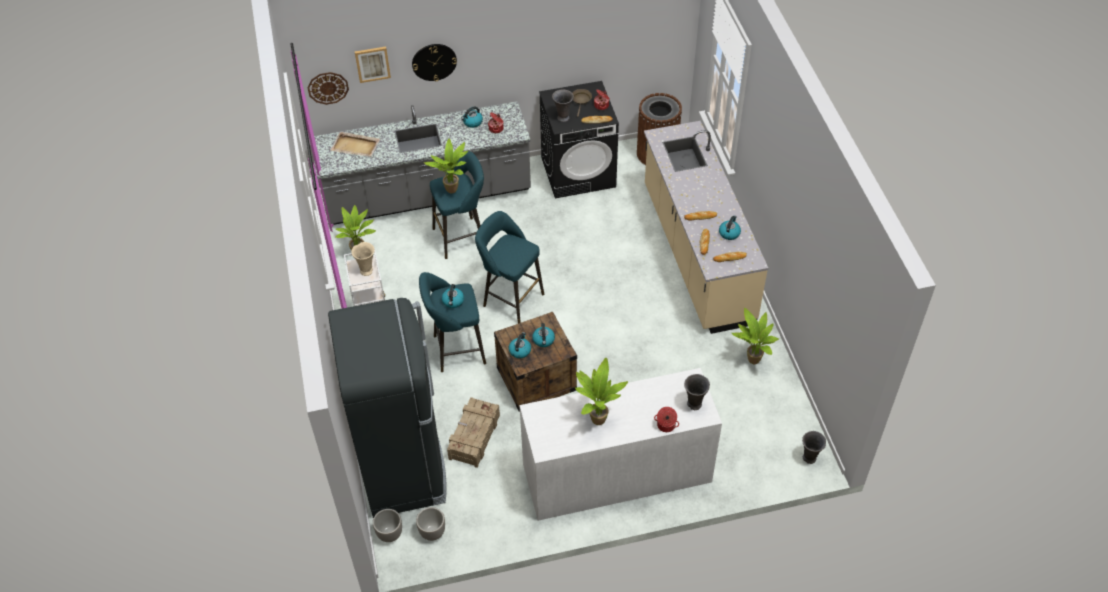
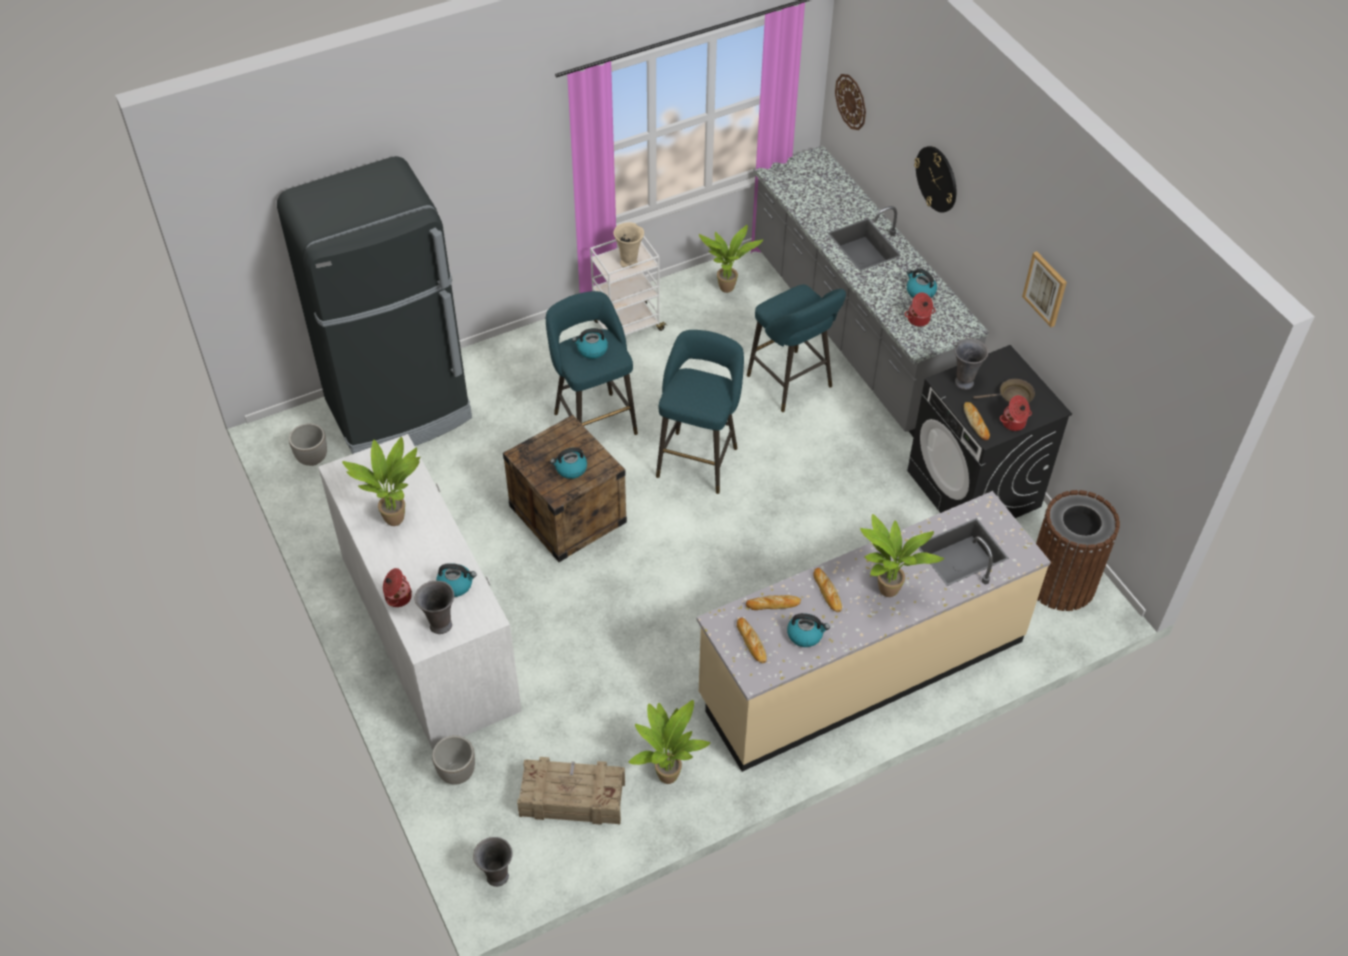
camera: 75 degrees right, 0 degrees up
(355, 146) = (822, 189): beige tray -> none
(372, 64) = (890, 115): picture -> picture (1045, 288)
(389, 534) = (305, 420): planter -> planter (456, 772)
(453, 191) = (791, 308): potted plant -> potted plant (887, 593)
(473, 437) = (458, 468): crate -> crate (572, 798)
(520, 350) = (547, 447): kettle -> kettle (456, 585)

